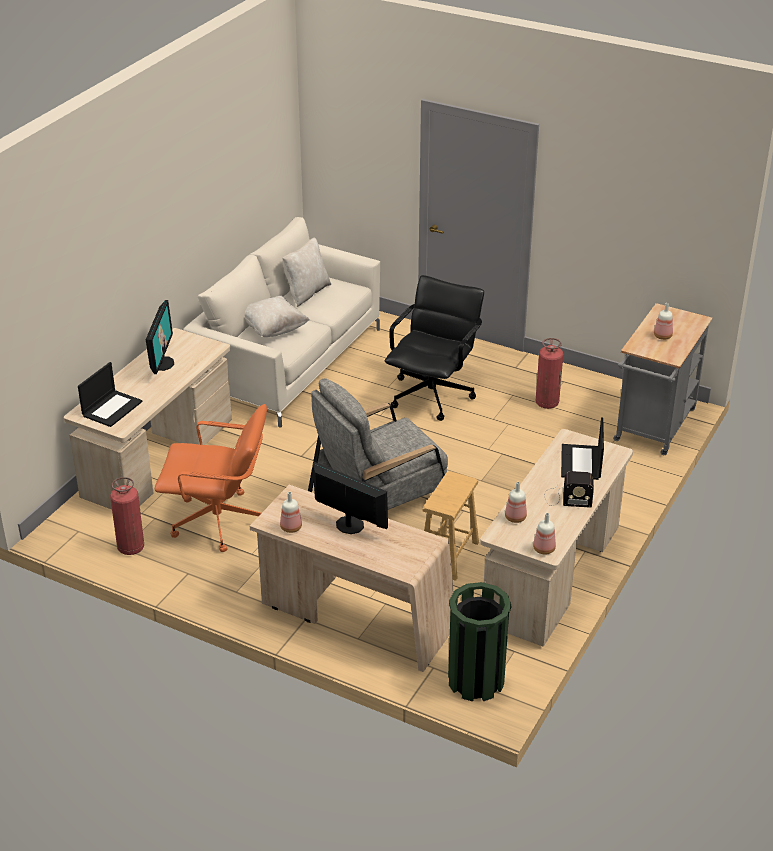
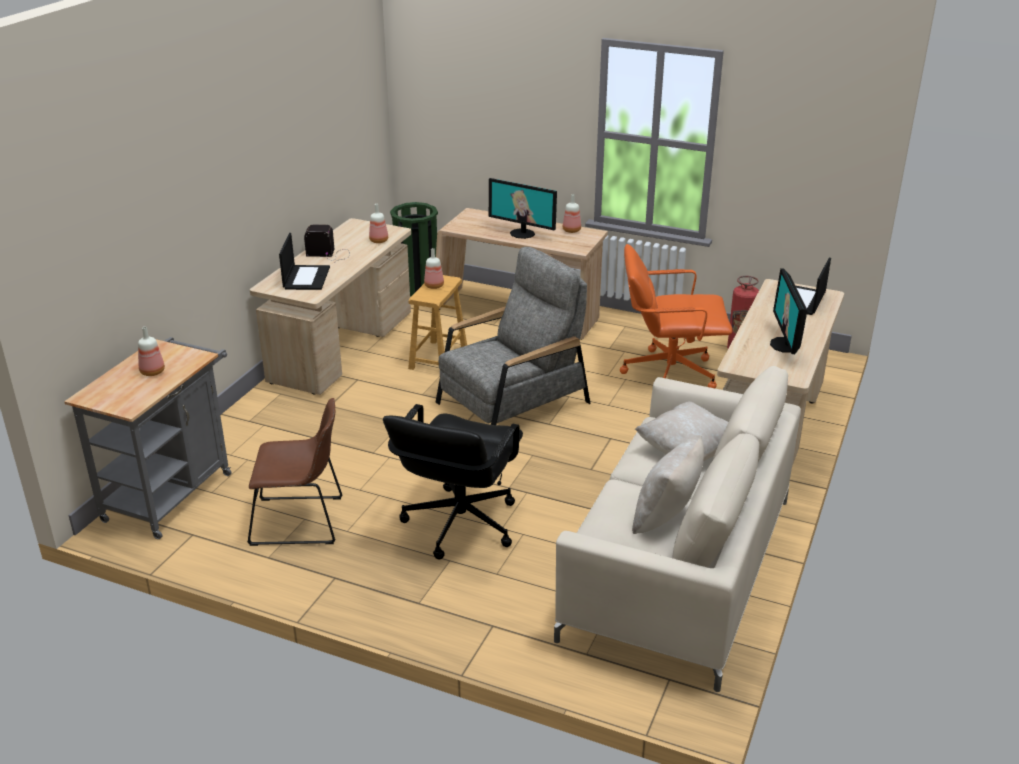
camera: 175 degrees right, 5 degrees down
(543, 549) = (359, 225): bottle -> bottle (434, 286)
(547, 403) = (302, 521): fire extinguisher -> brown chair

